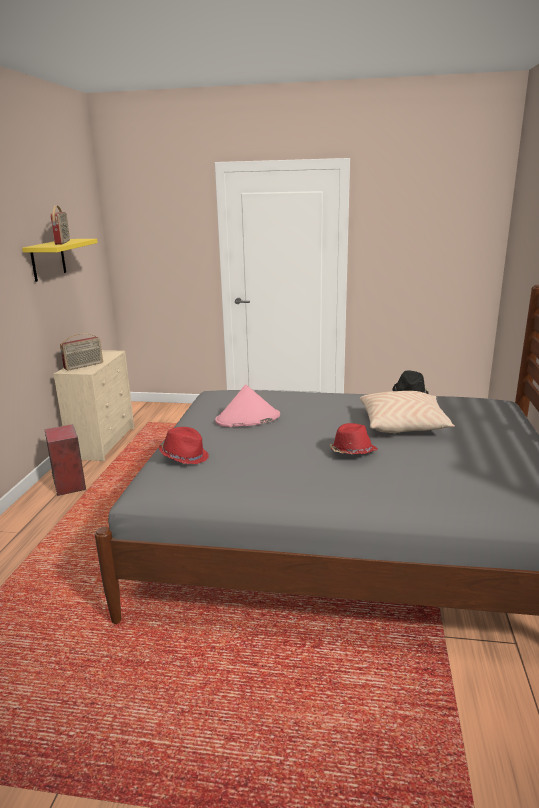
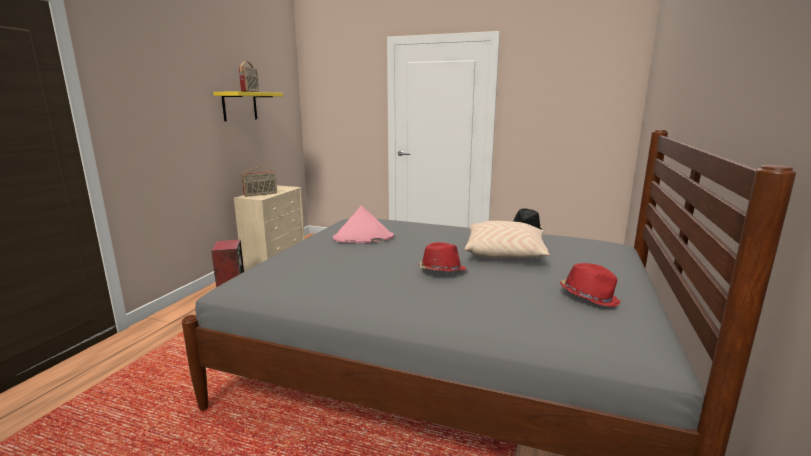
camera: 10 degrees right, 5 degrees down
(184, 456) = (286, 261): red hat -> red hat (588, 297)

